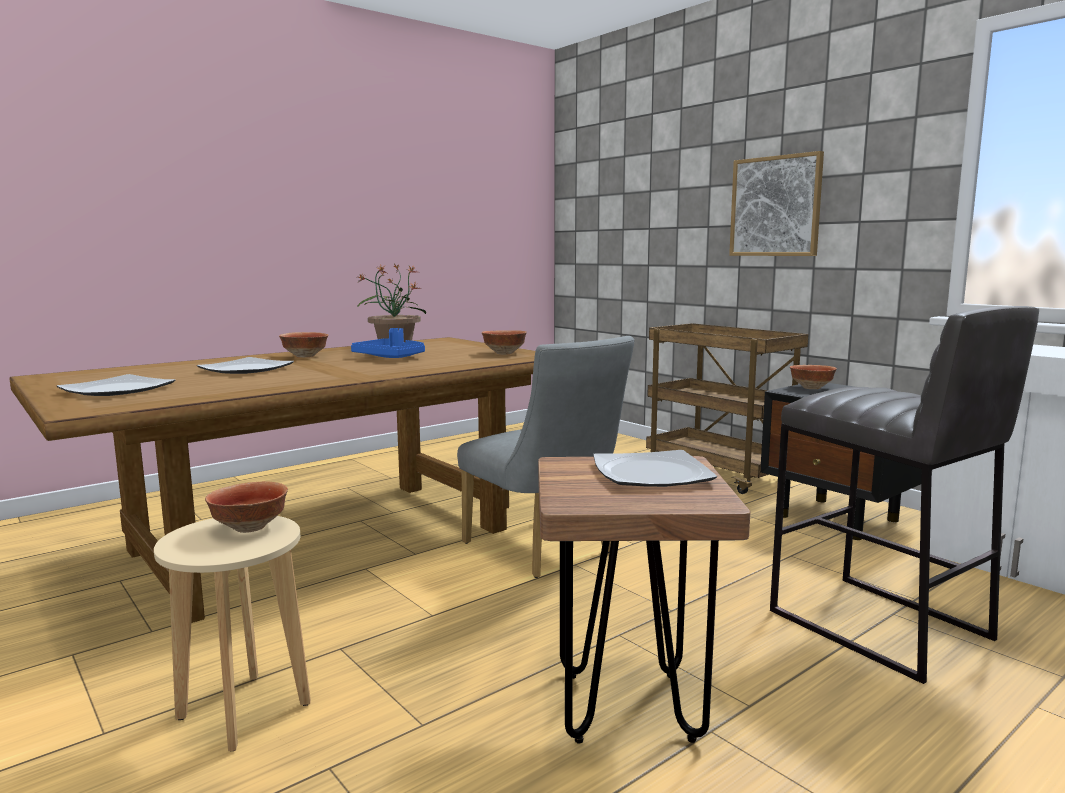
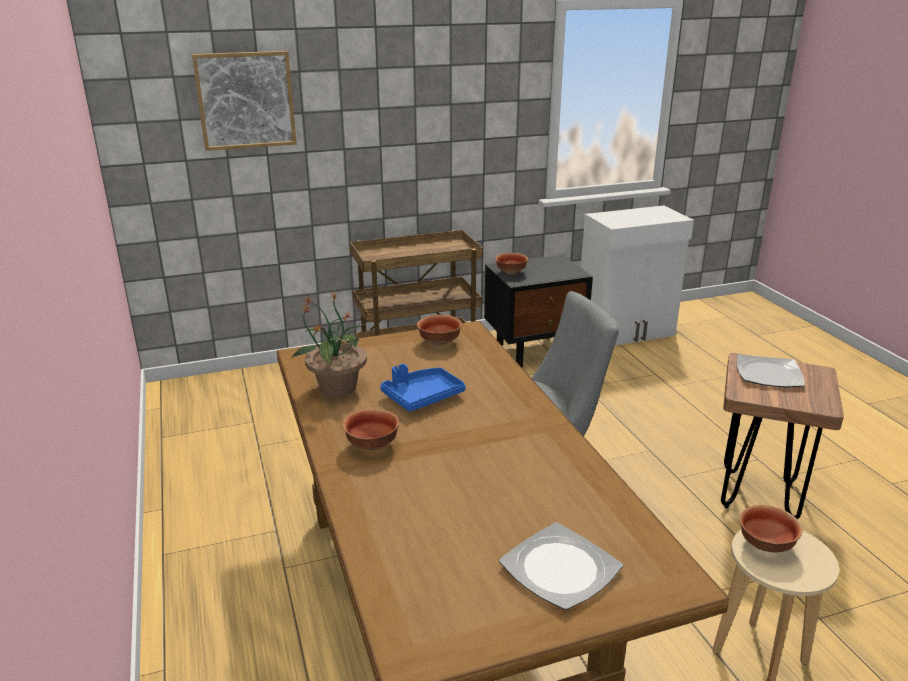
camera: 70 degrees left, 15 degrees up
(246, 369) = (454, 485): plate -> none
(775, 206) = (416, 129): picture -> picture (245, 100)
(879, 626) = (683, 395): grey stool -> none

